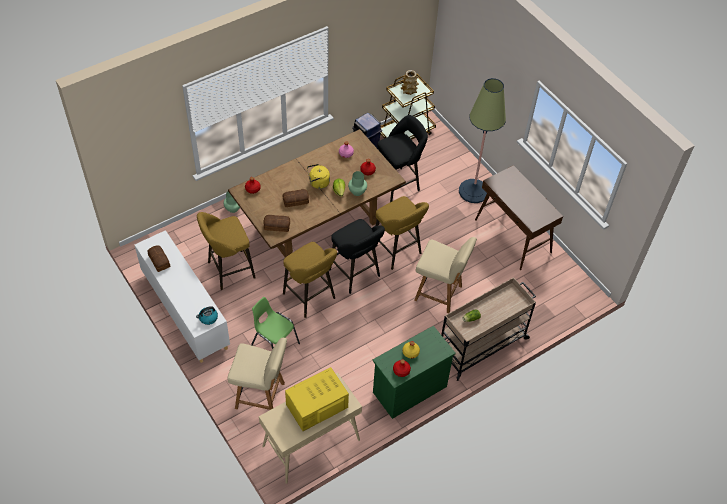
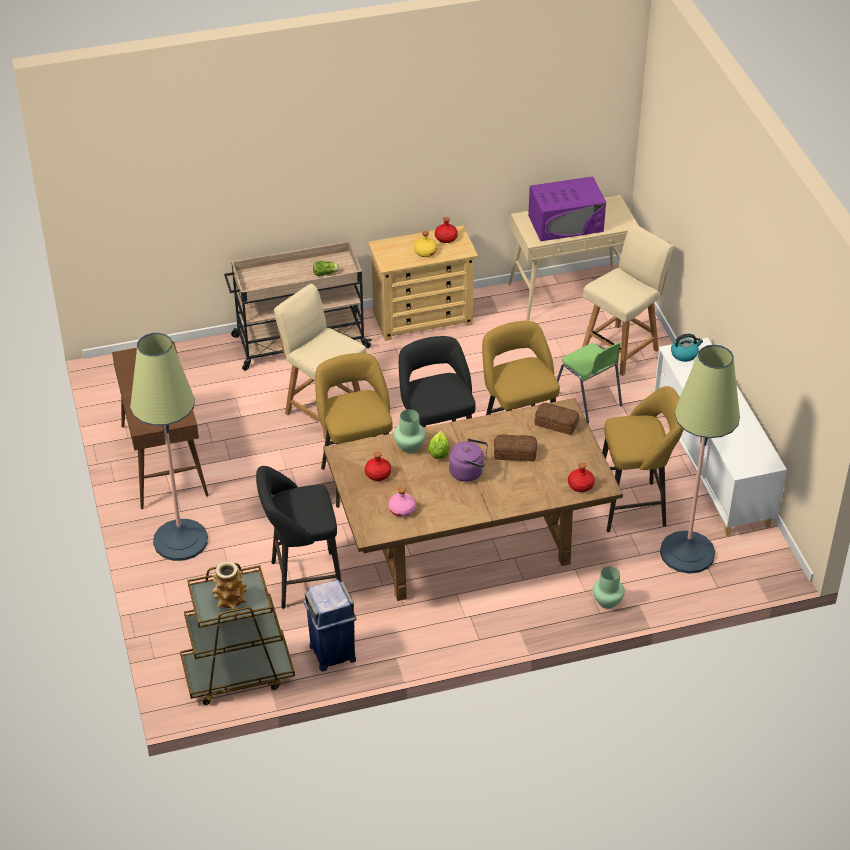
camera: 160 degrees left, 10 degrees down
(159, 261) = (749, 438): bread -> none
(193, 247) = (687, 553): none -> floor lamp
(261, 396) = (621, 349): beige chair -> beige chair turned 105 degrees clockwise
(316, 406) = (566, 223): yellow microwave -> purple microwave
(318, 183) = (469, 472): yellow kettle -> purple kettle
(409, 389) = (423, 317): green dresser -> beige dresser

